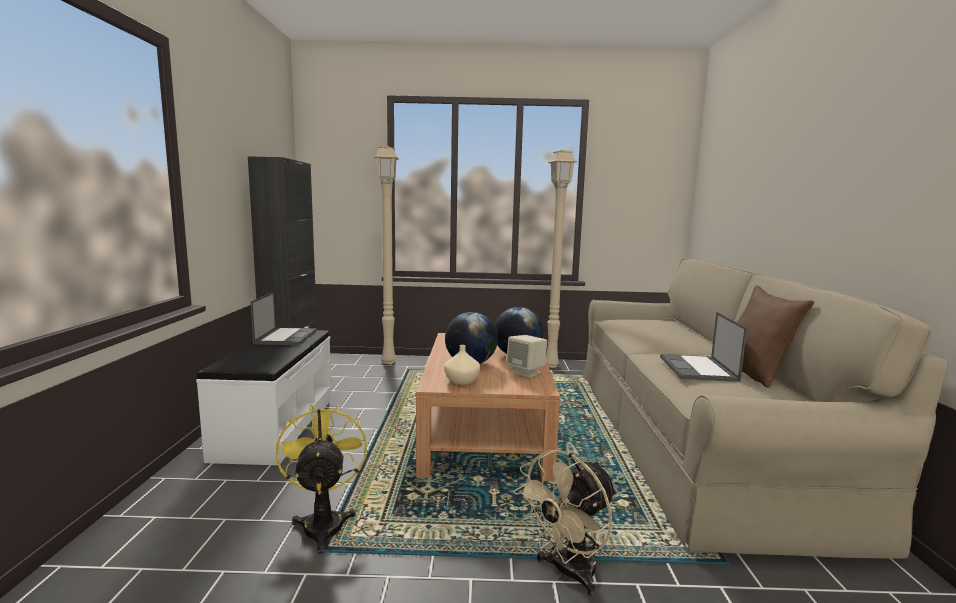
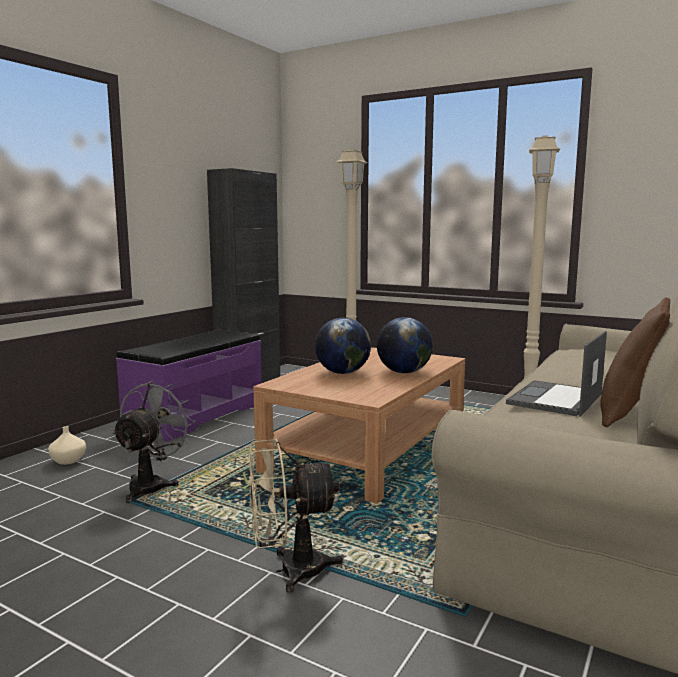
camera: 30 degrees right, 0 degrees up
(275, 426) = (195, 415): white bench -> purple bench
(286, 337) = (216, 335): laptop -> none
(324, 522) = (152, 485): yellow fan -> grey fan
(462, 381) = (307, 384): beige vase -> beige vase (69, 460)
(526, 372) = (384, 385): beige speaker -> none

